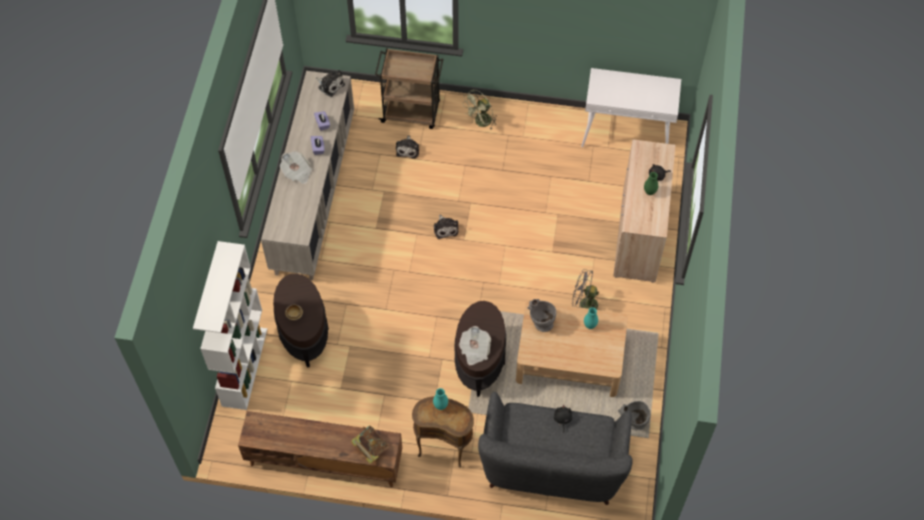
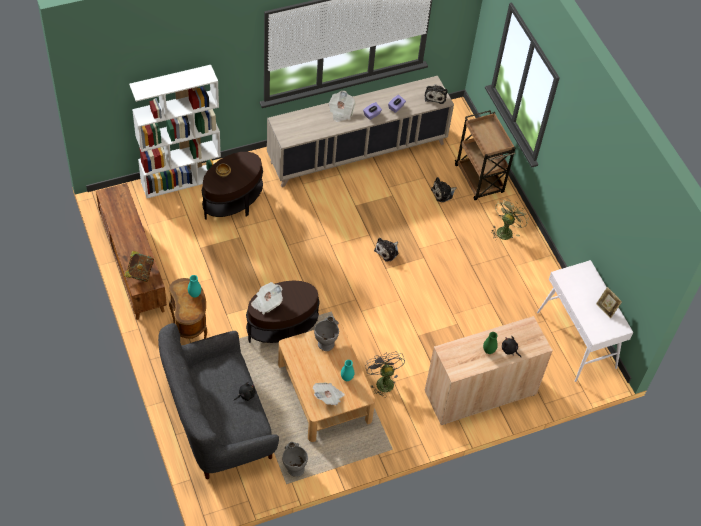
camera: 55 degrees right, 5 degrees down
(480, 123) = (505, 230): green fan -> green fan turned 105 degrees clockwise
(602, 351) = (328, 397): none -> newspaper
(647, 85) = (606, 309): none -> picture frame

